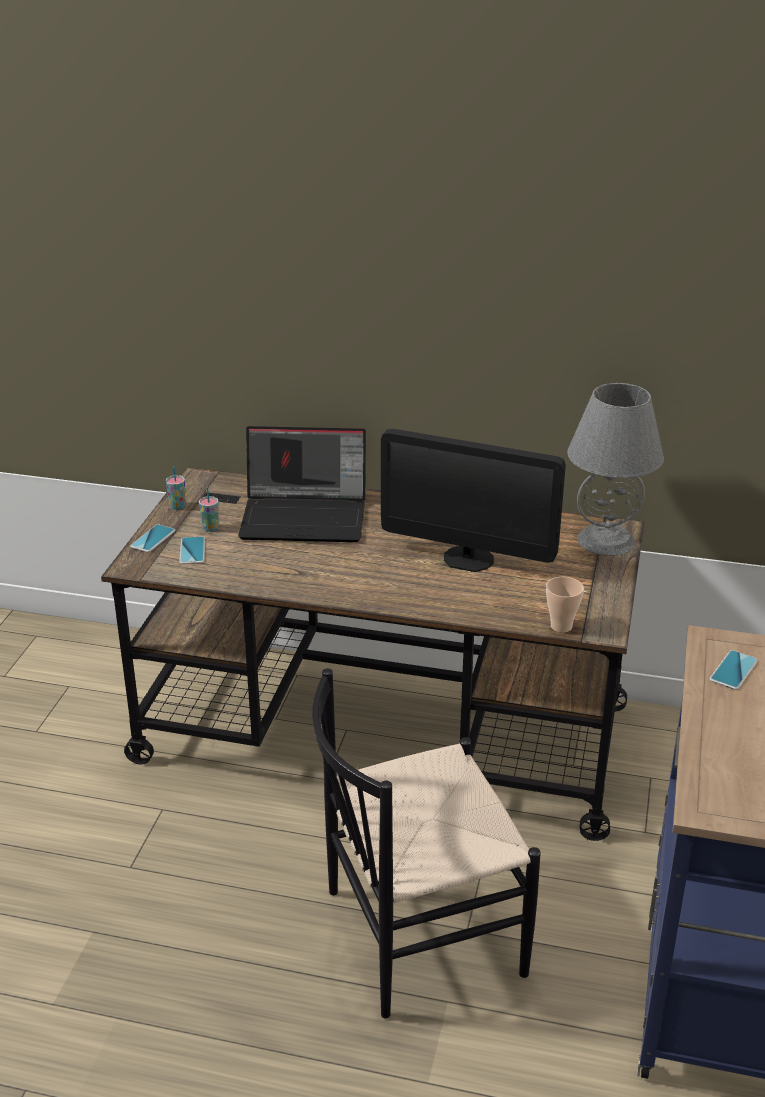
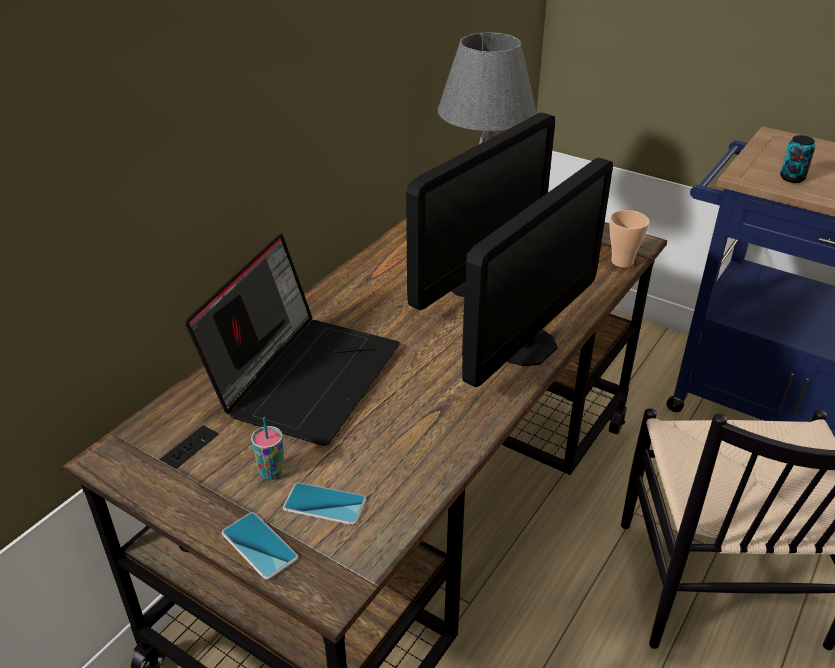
camera: 70 degrees left, 5 degrees up
(177, 506) = (179, 498): cup -> none
(395, 595) = (525, 346): none -> monitor
(733, 670) = (792, 178): phone -> can

